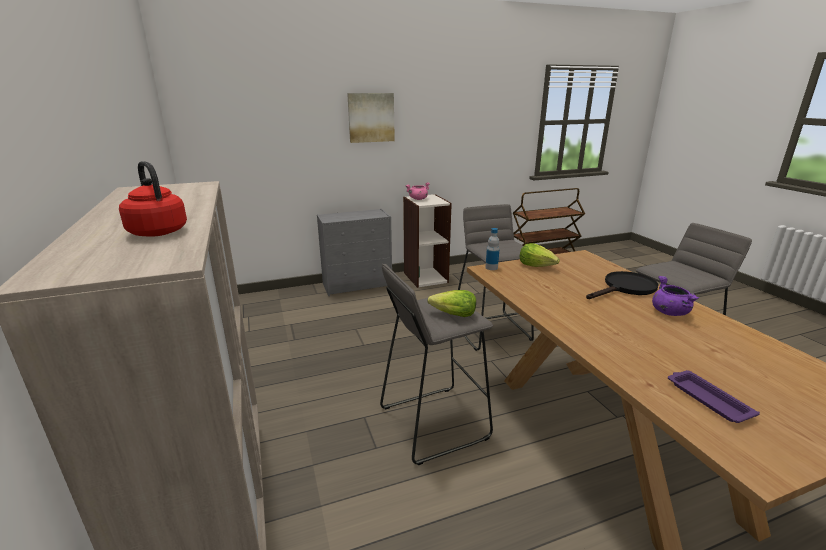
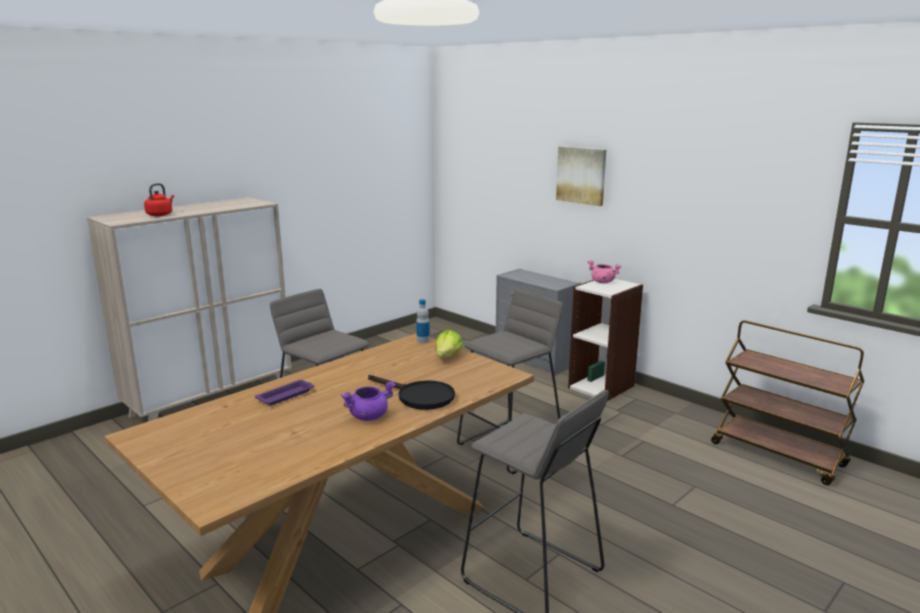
camera: 65 degrees right, 5 degrees down
(453, 315) = (319, 344): lettuce -> none
(707, 399) = (210, 425): purple tray -> purple tray (286, 395)

